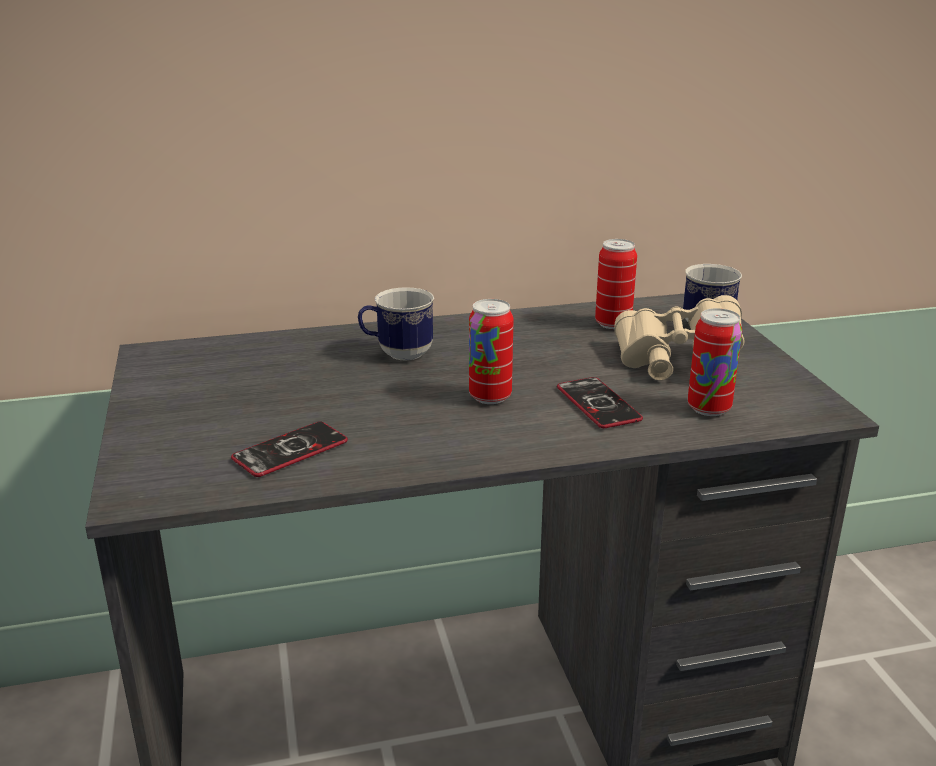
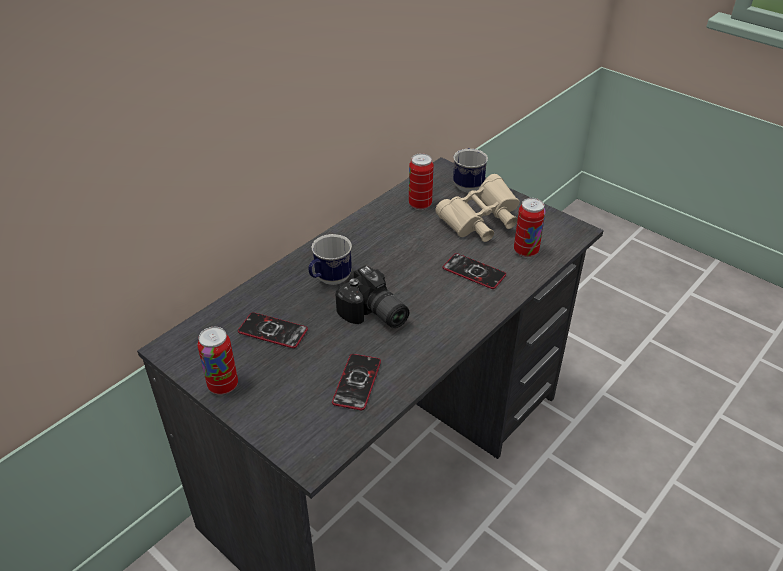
camera: 35 degrees left, 15 degrees up
(269, 374) = (273, 331): none -> phone
(403, 400) = (373, 315): none -> camera
(490, 396) = (416, 291): can -> can (223, 385)

